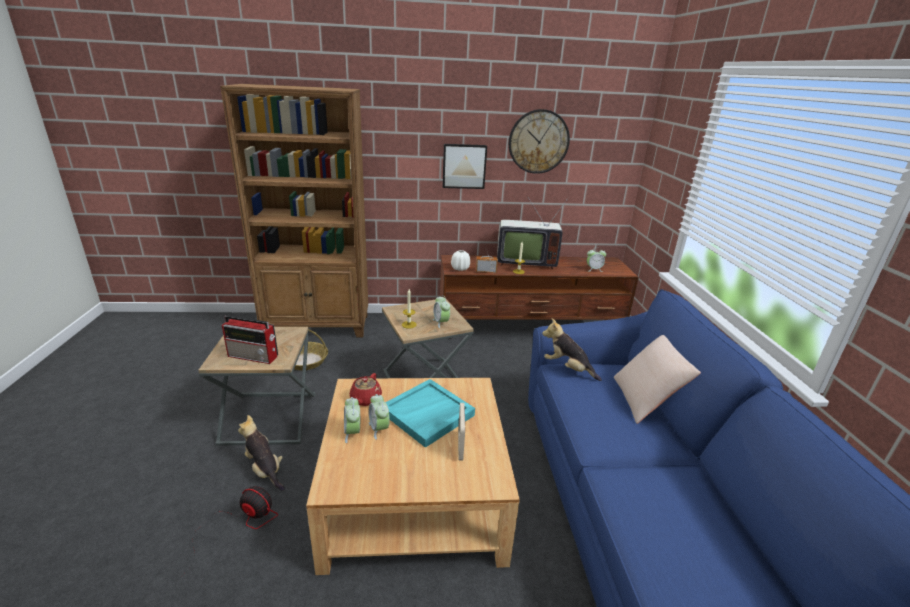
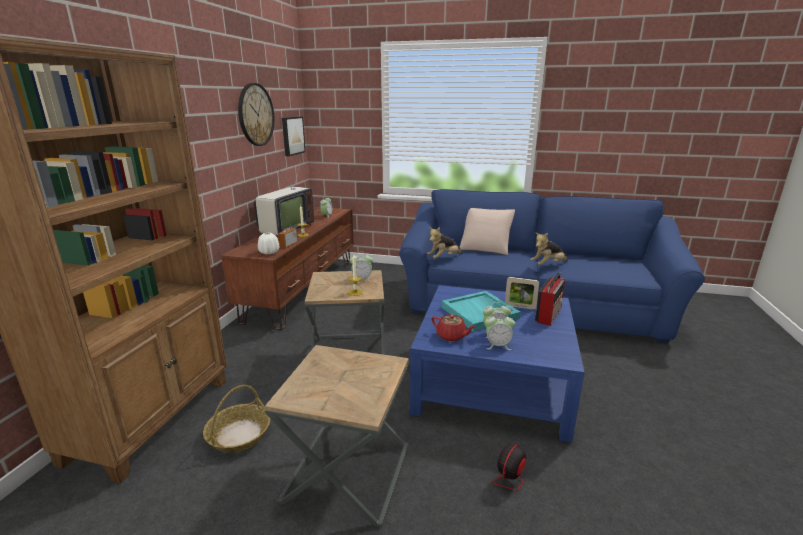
camera: 70 degrees left, 5 degrees down
(254, 356) = (368, 381): radio -> radio (549, 314)
(264, 470) = (440, 476): plush toy -> plush toy (548, 265)
(414, 493) = (492, 381): beige coffee table -> blue coffee table
(464, 166) = (214, 149): picture -> picture (292, 135)

